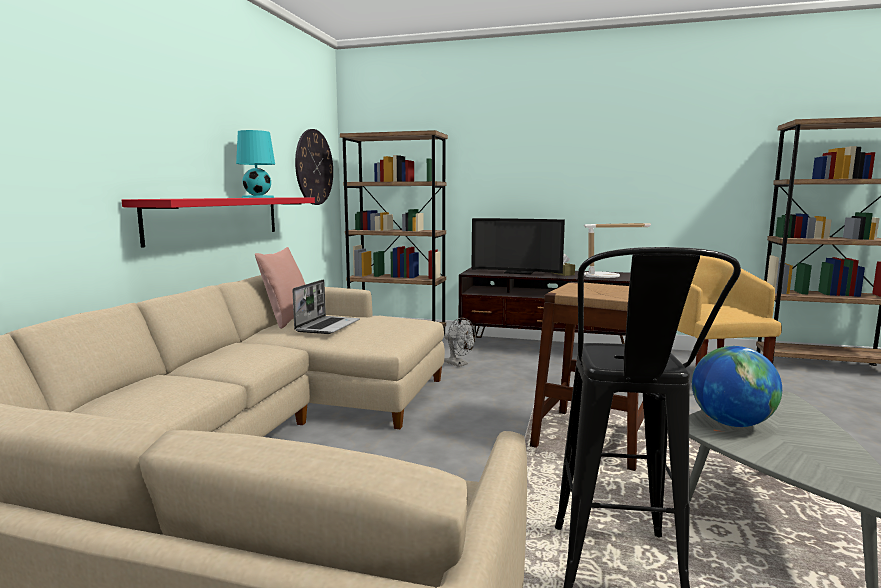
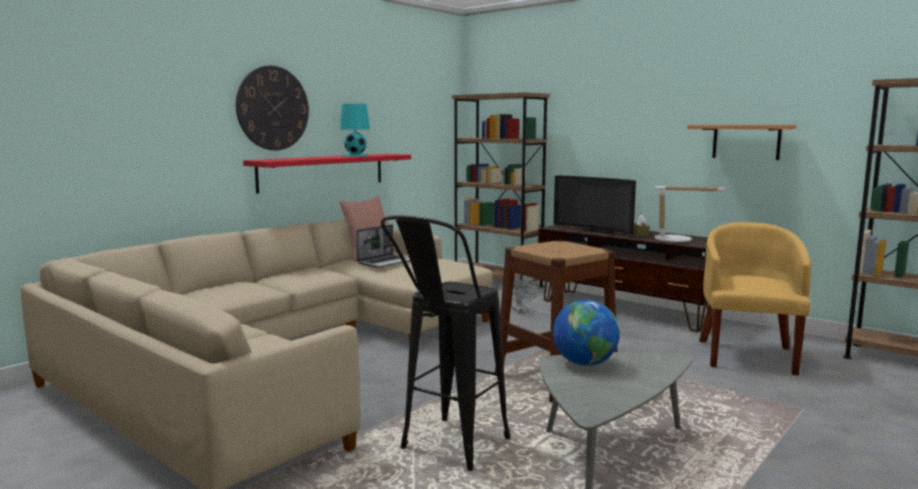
camera: 25 degrees right, 0 degrees up
(314, 167) = (430, 125): wall clock -> wall clock (273, 108)
(654, 180) = (746, 142): none -> shelf

